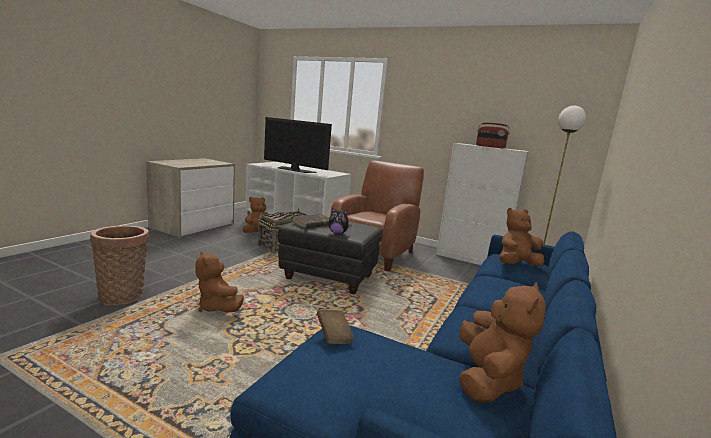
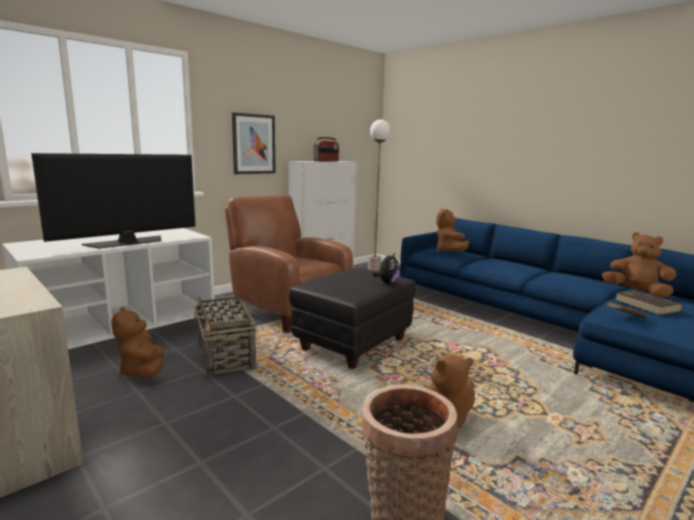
camera: 70 degrees left, 0 degrees up
(313, 223) = (348, 287): brown book -> brown book (647, 305)
(428, 125) = (253, 144): none -> picture

